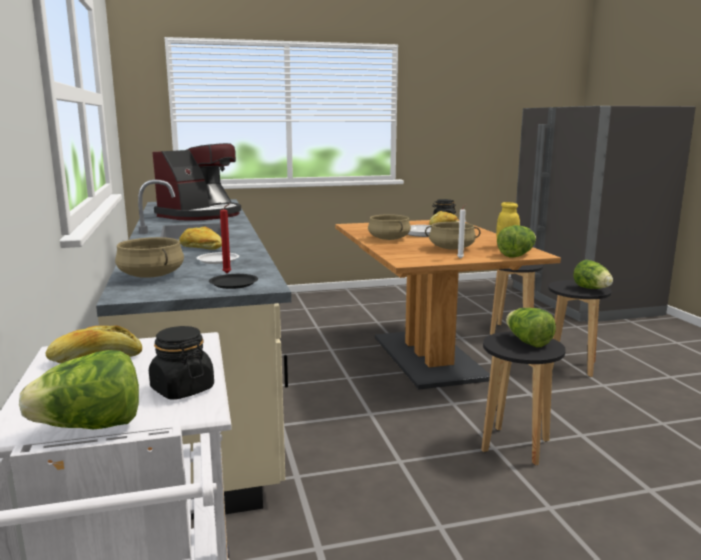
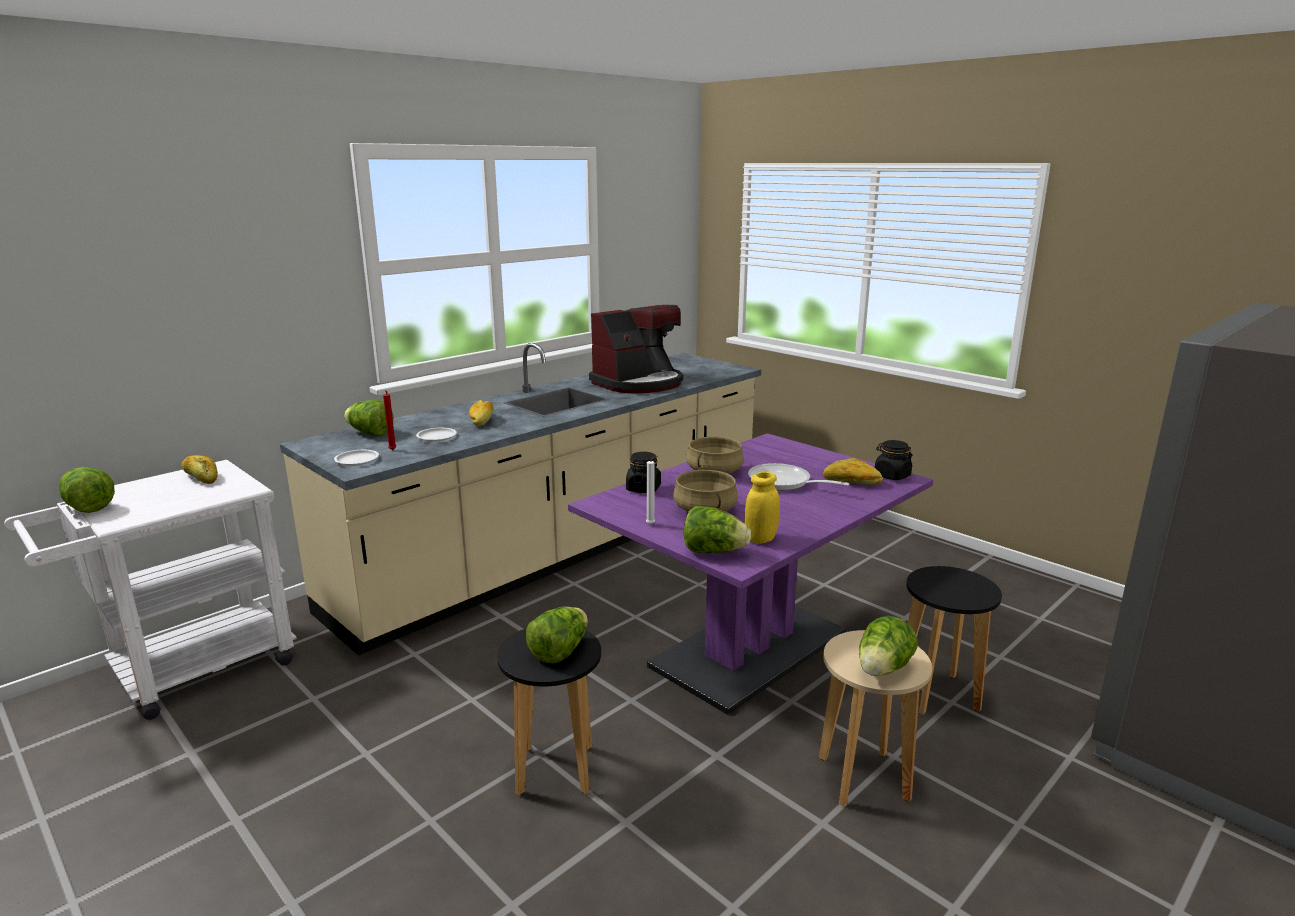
camera: 60 degrees right, 5 degrees up
(152, 275) = (370, 433): beige cooking pot -> lettuce
(182, 389) = (149, 511): black jar -> black jar (643, 489)
(201, 215) = (639, 383): coffee machine -> coffee machine turned 45 degrees counterclockwise
(234, 284) = (357, 460): black plate -> white plate
(428, 357) = (749, 649): brown dining table -> purple dining table
(571, 366) = (864, 779): black stool -> beige stool

